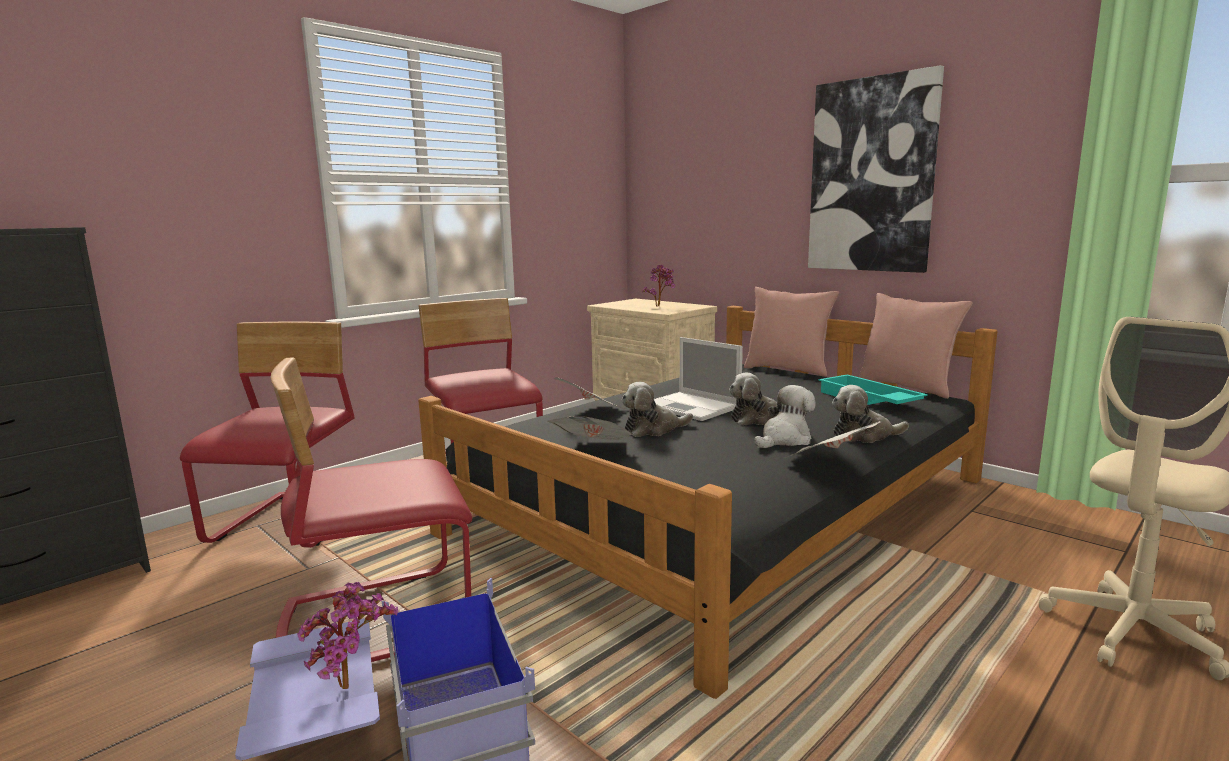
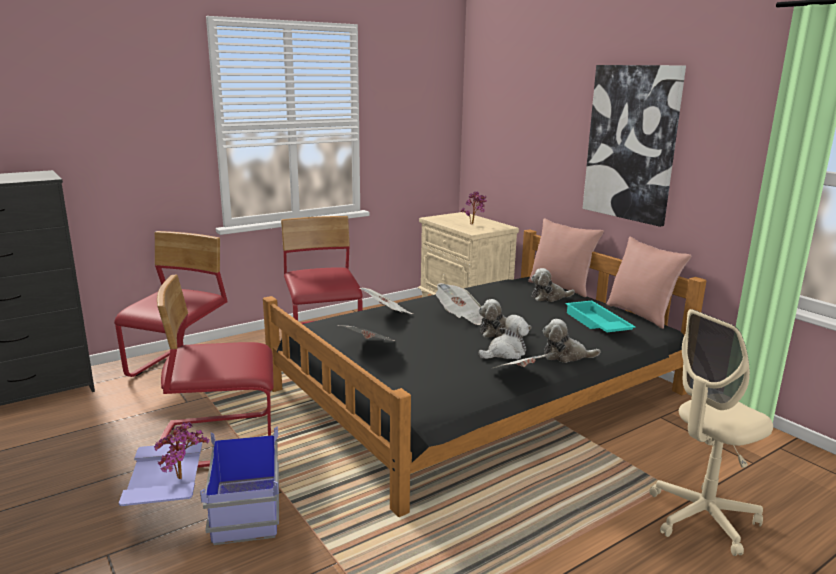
camera: 10 degrees right, 5 degrees up
(653, 429) = (420, 334): plush toy -> plush toy (549, 297)
(692, 407) = (460, 317): laptop -> newspaper

